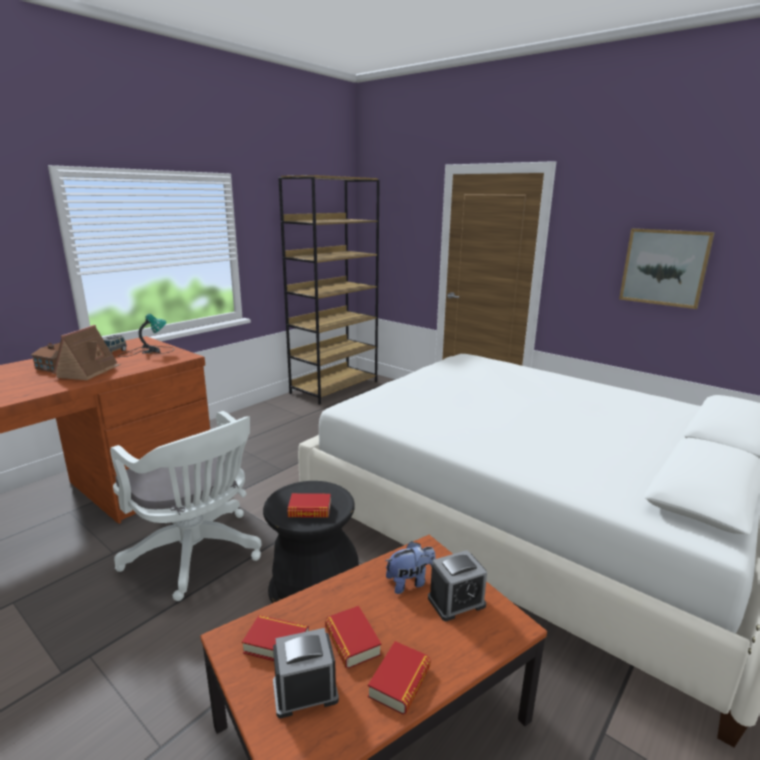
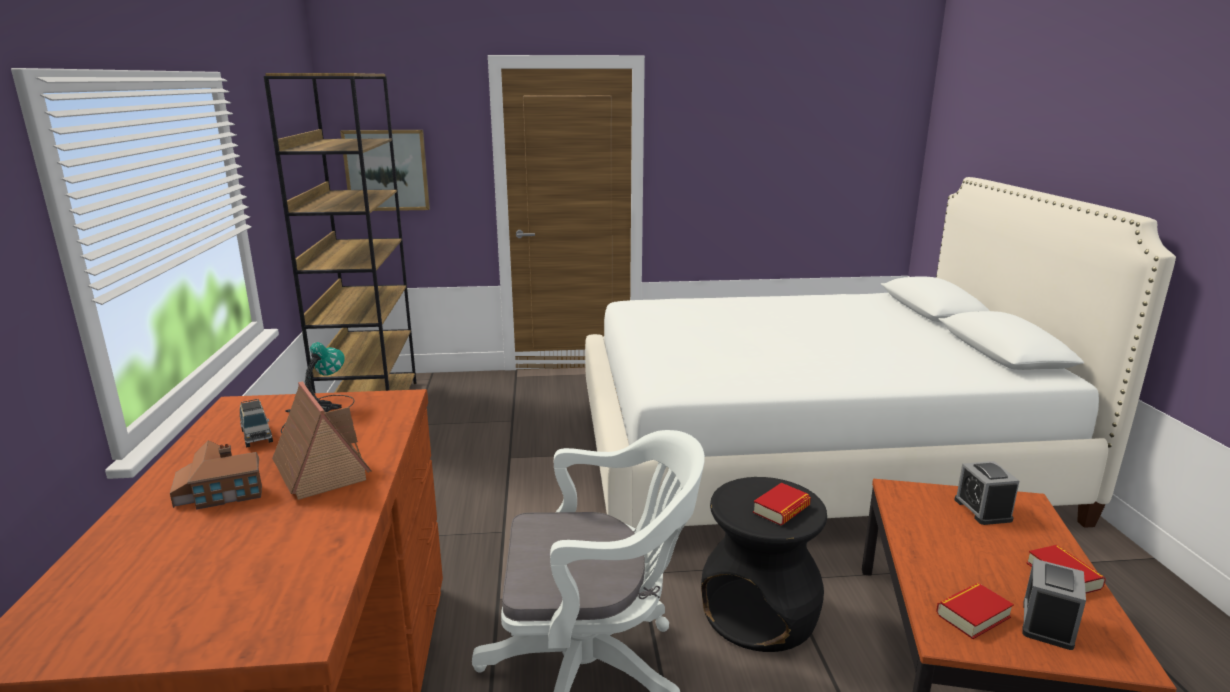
camera: 45 degrees left, 0 degrees up
(352, 641) = (998, 576): book -> none
(410, 582) = (938, 517): plush toy -> none
(456, 602) = (982, 510): alarm clock -> alarm clock turned 150 degrees clockwise
(664, 267) = (771, 168): picture -> picture (386, 170)

